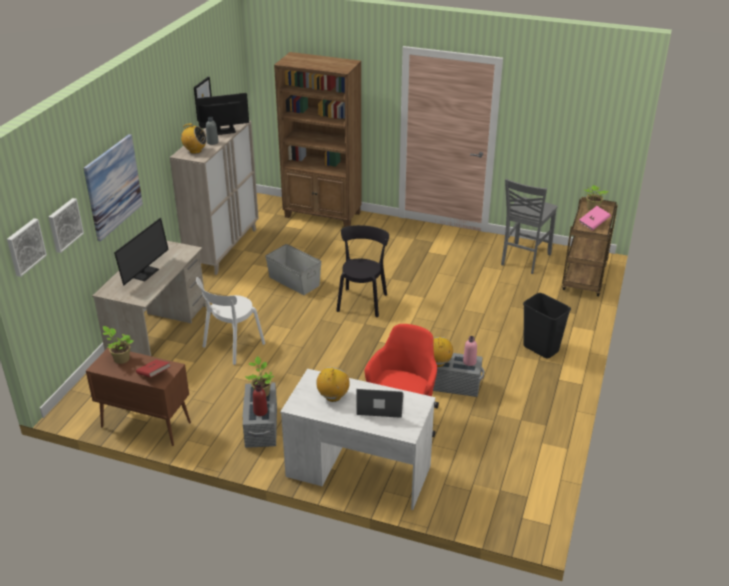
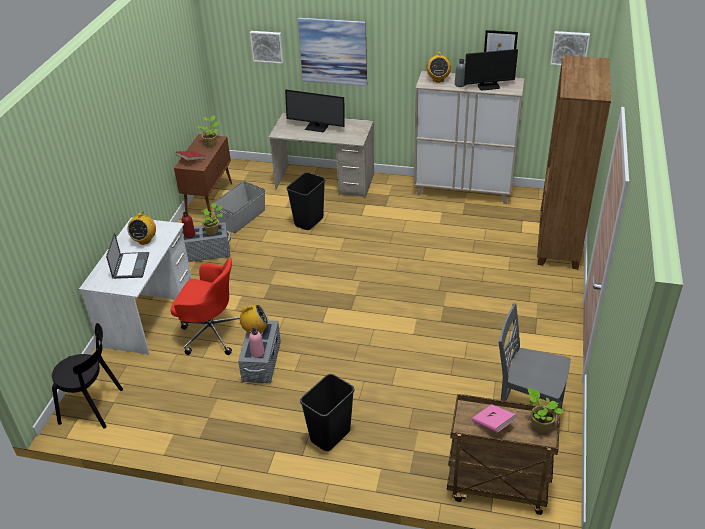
camera: 85 degrees right, 5 degrees up
(25, 246) = (222, 37): picture -> picture (569, 48)
(225, 131) = (488, 86): monitor -> monitor turned 105 degrees clockwise
(231, 346) = (308, 221): white chair -> black trash can
(294, 281) = (419, 241): grey storage box -> grey storage box (242, 218)
(333, 396) = (144, 240): radio -> radio turned 90 degrees clockwise
(362, 301) = (395, 289): black chair -> black chair (94, 406)

